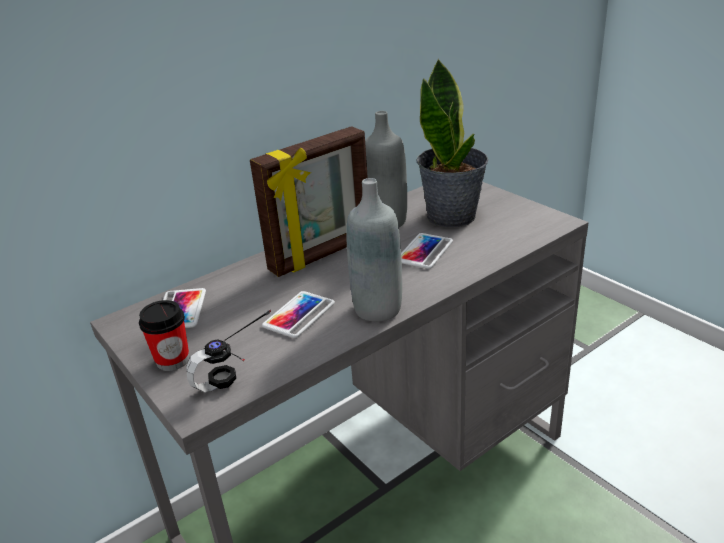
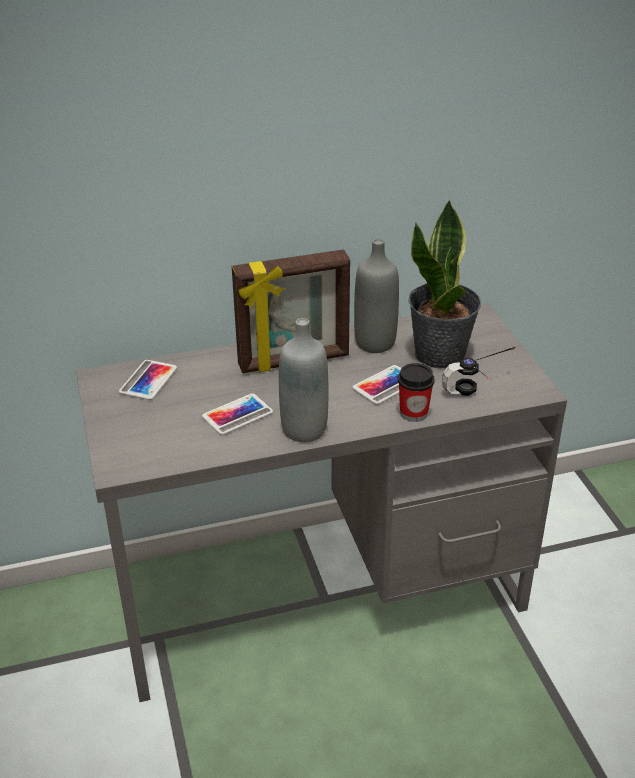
camera: 20 degrees right, 5 degrees up
(172, 360) = (119, 424): cup -> cup (413, 413)
(244, 379) = (163, 457): headphones -> headphones (481, 393)

